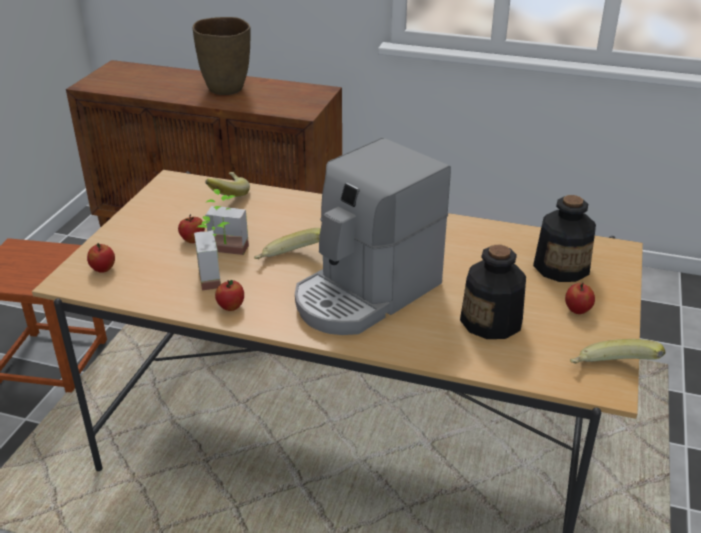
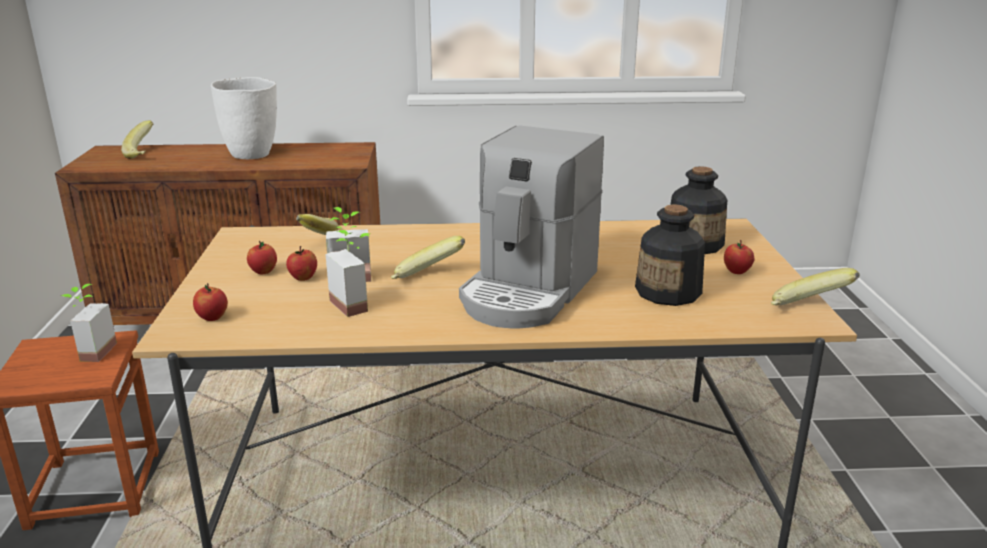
camera: 20 degrees left, 10 degrees down
(48, 260) = (90, 352): none -> potted plant
(142, 76) = (144, 154): none -> banana
(227, 89) = (252, 154): brown vase -> white vase
(231, 307) = (392, 325): apple -> apple (263, 272)

